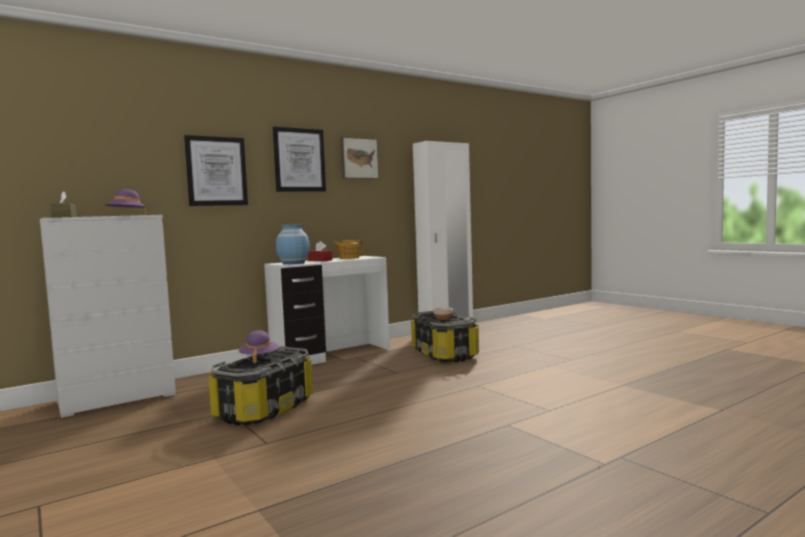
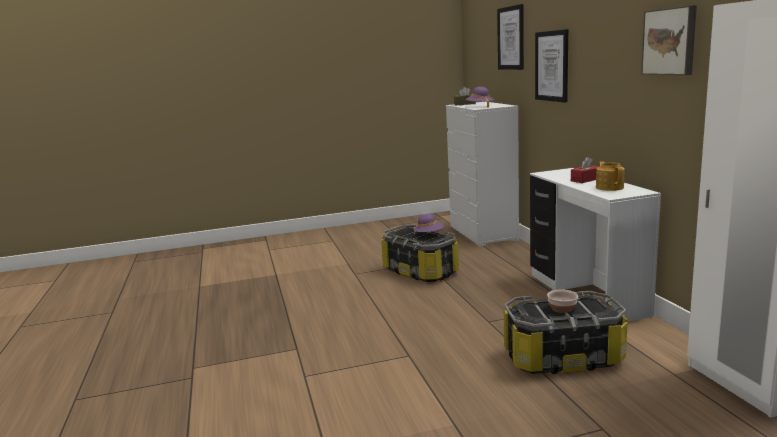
camera: 110 degrees right, 10 degrees up
(293, 263) = (559, 174): blue vase -> none
(299, 160) = (607, 49): picture -> picture (511, 38)

